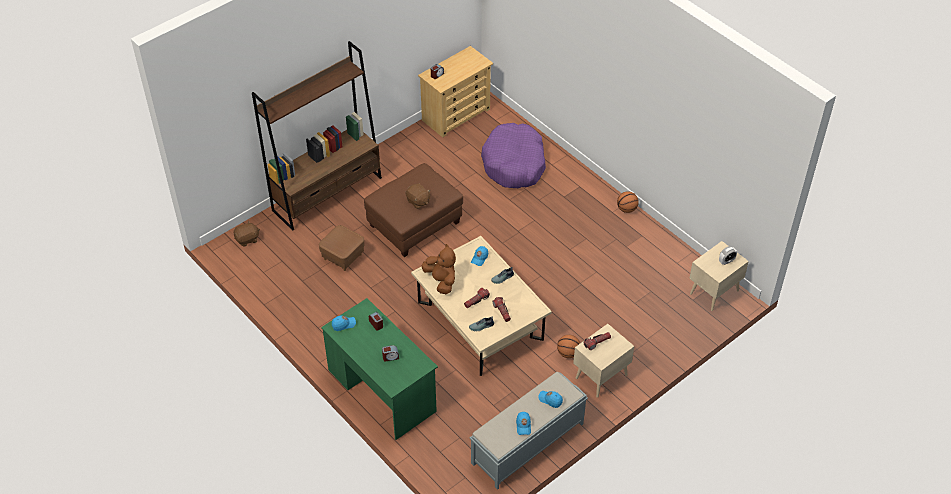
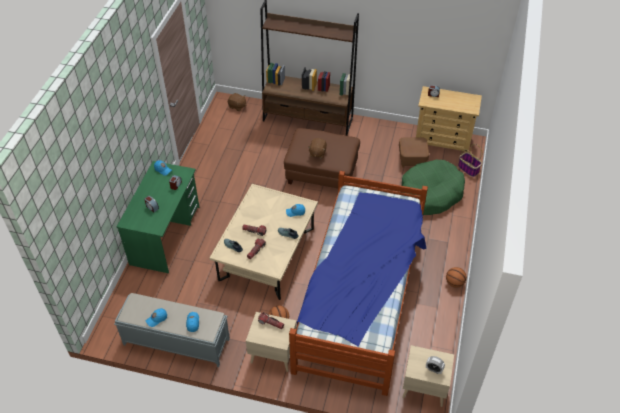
camera: 55 degrees right, 0 degrees up
(343, 256) = (262, 155): brown ottoman -> brown ottoman (412, 160)
(441, 281) = (257, 203): brown plush toy -> none
(509, 120) = (468, 169): none -> basket
(514, 164) = (430, 194): purple dog bed -> green dog bed
(589, 280) = (361, 297): none -> bed

